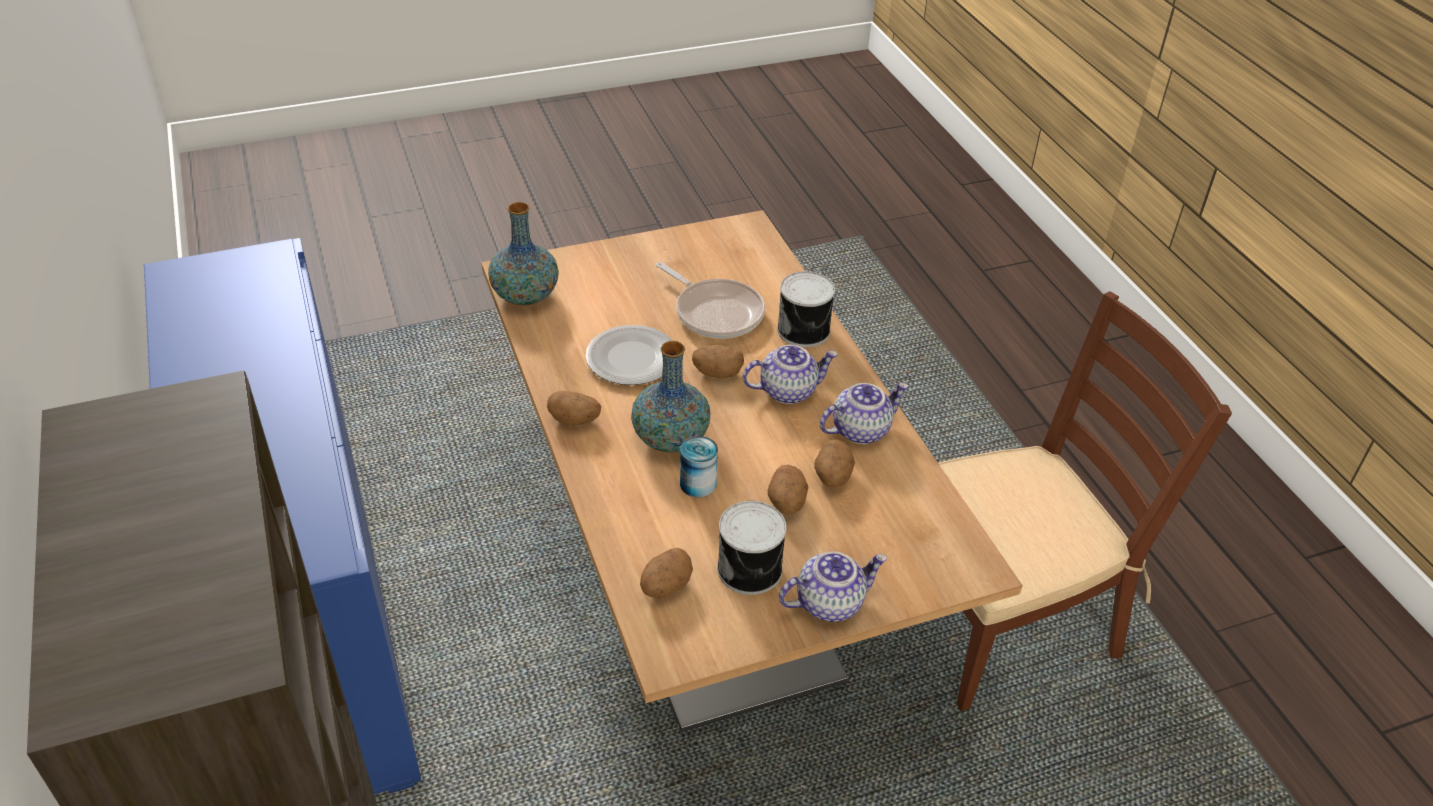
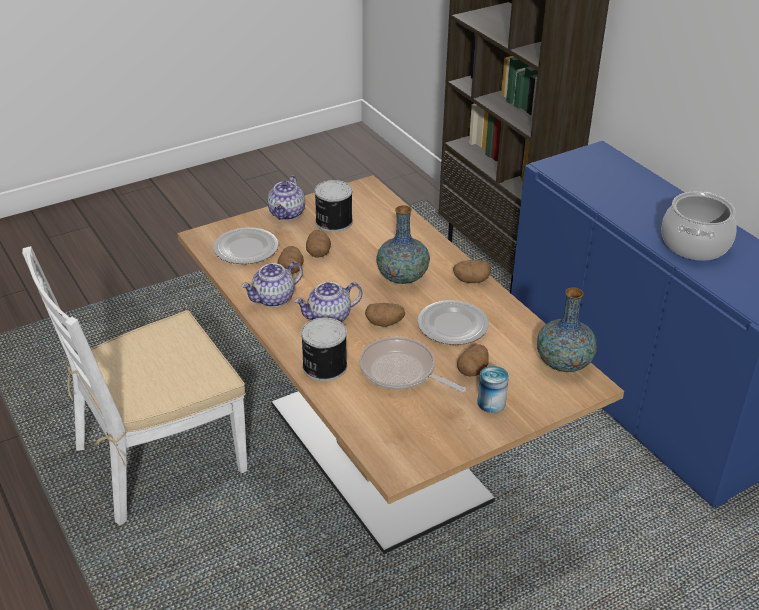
camera: 170 degrees right, 5 degrees down
(248, 358) = (695, 244): none -> cooking pot
(665, 586) = (378, 210): potato -> potato (472, 370)
(698, 484) = (376, 256): can -> can (491, 403)
(829, 602) = (287, 214): teapot -> teapot turned 45 degrees counterclockwise
(903, 529) = (245, 249): none -> plate
(1001, 619) = (158, 460): brown chair -> white chair

